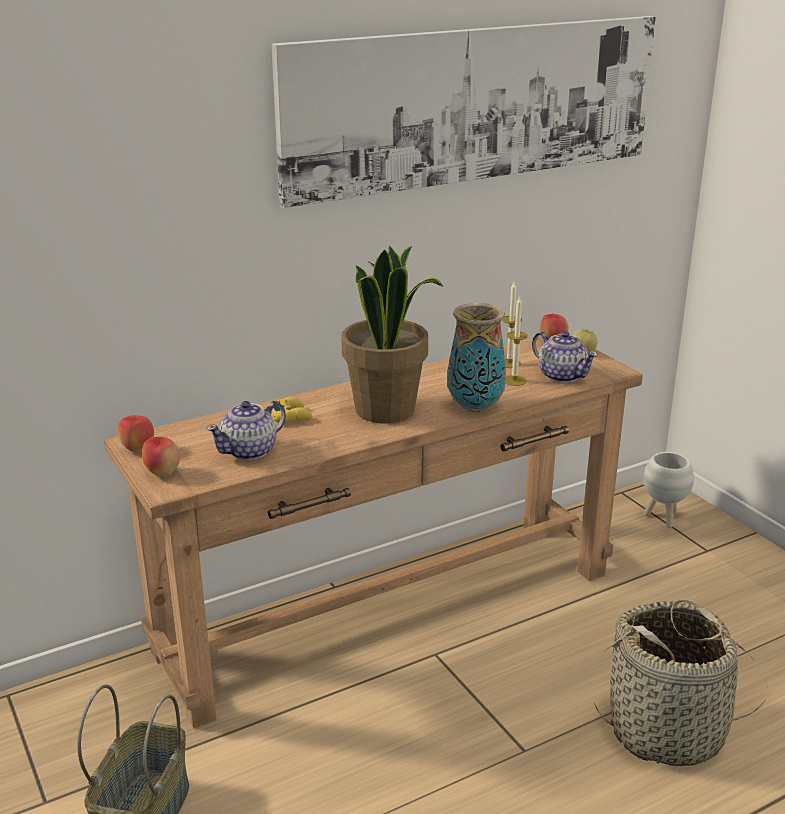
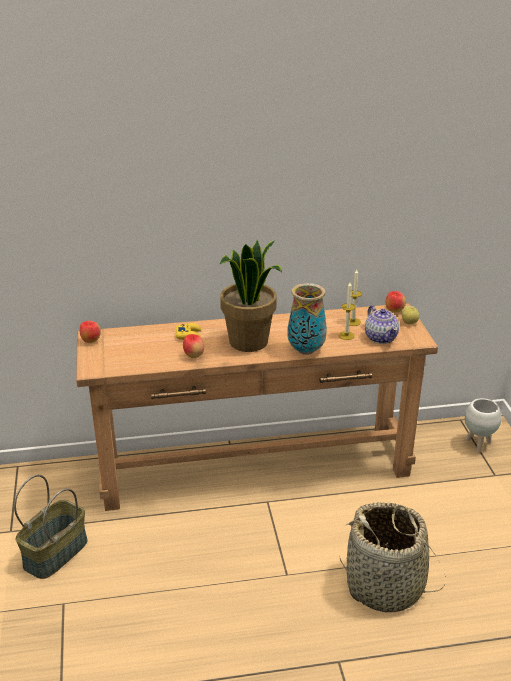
camera: 20 degrees right, 5 degrees up
(162, 473) = (94, 360): apple -> apple (194, 356)
(250, 451) = (151, 355): teapot -> none
(475, 104) = (342, 147): picture -> none

